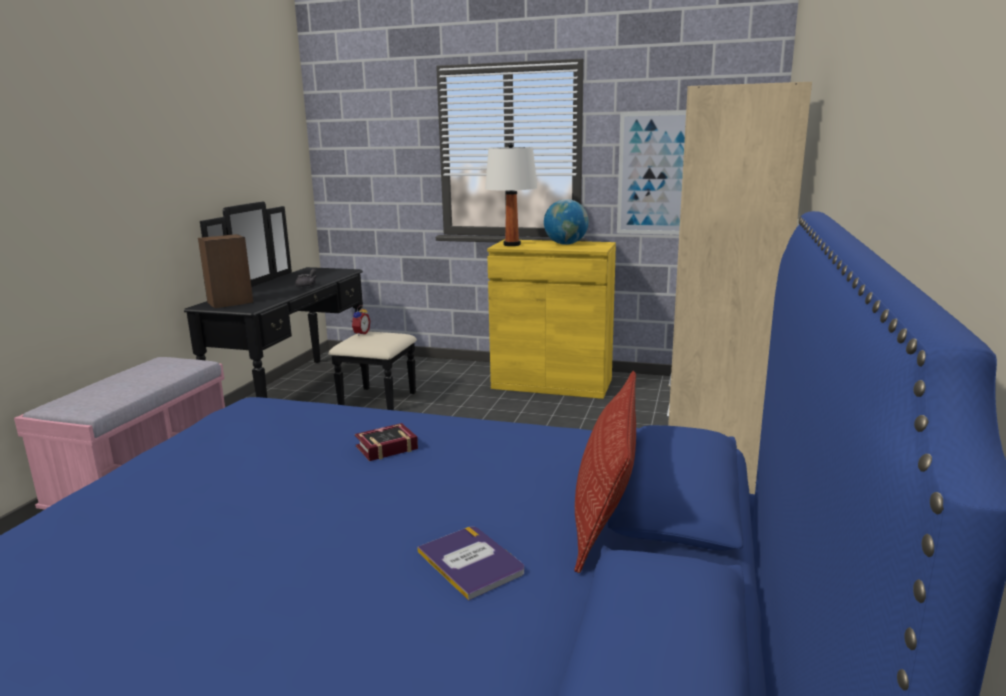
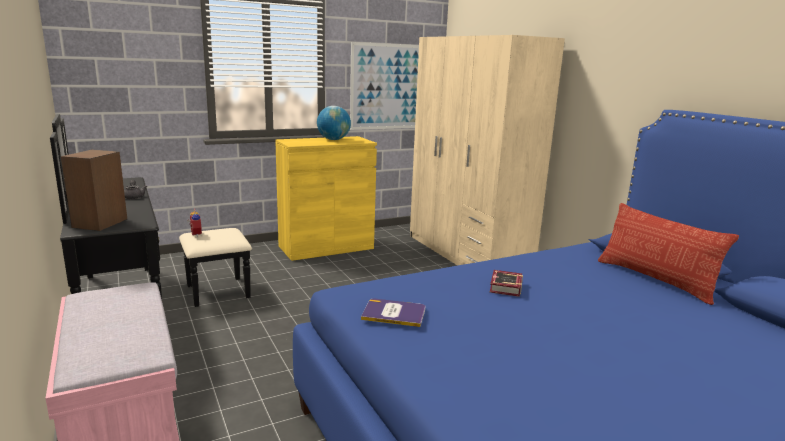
camera: 45 degrees left, 0 degrees up
(471, 562) = (678, 318): book -> book (394, 313)
(511, 244) = (298, 143): white table lamp -> none

